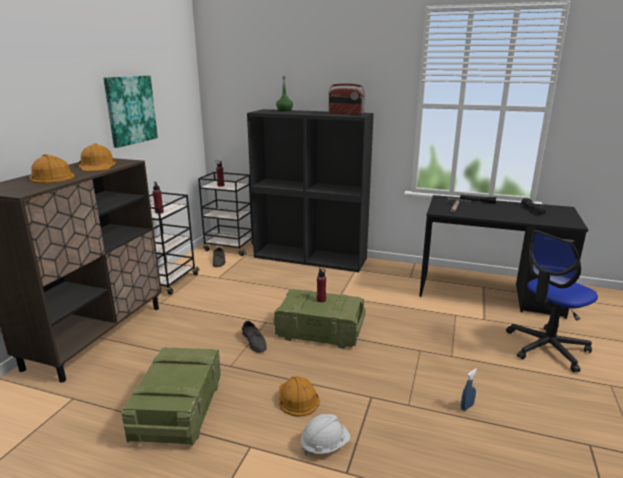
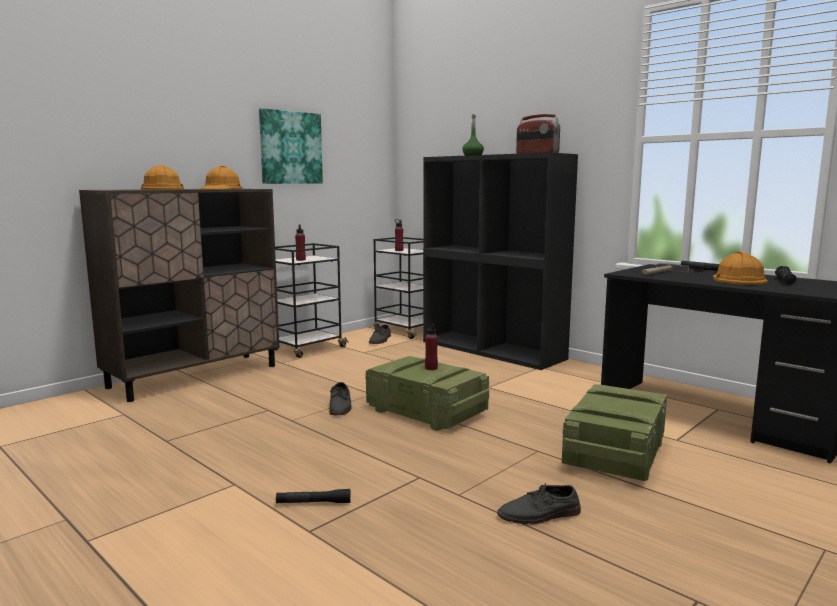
camera: 25 degrees right, 10 degrees down
(179, 408) = (203, 440): crate -> crate (615, 452)
(297, 398) = (330, 459): orange hard hat -> orange hard hat (737, 279)
(325, 445) = (313, 503): white hard hat -> black flashlight
(467, 407) = (539, 515): blue spray bottle -> grey shoe
(546, 348) = (751, 486): office chair -> none

